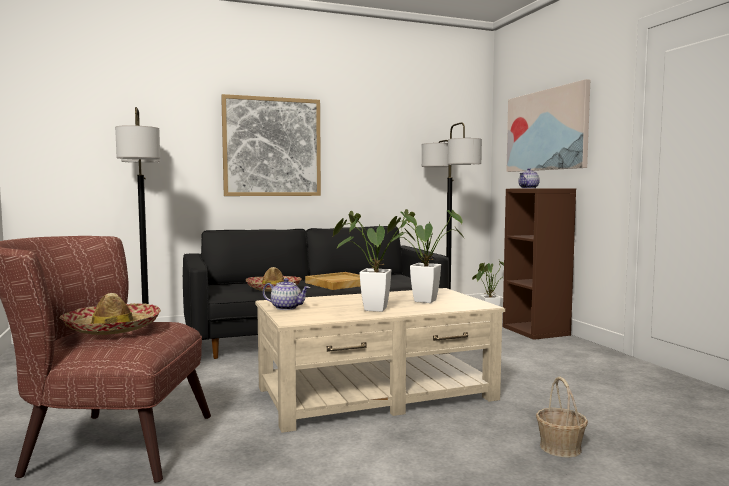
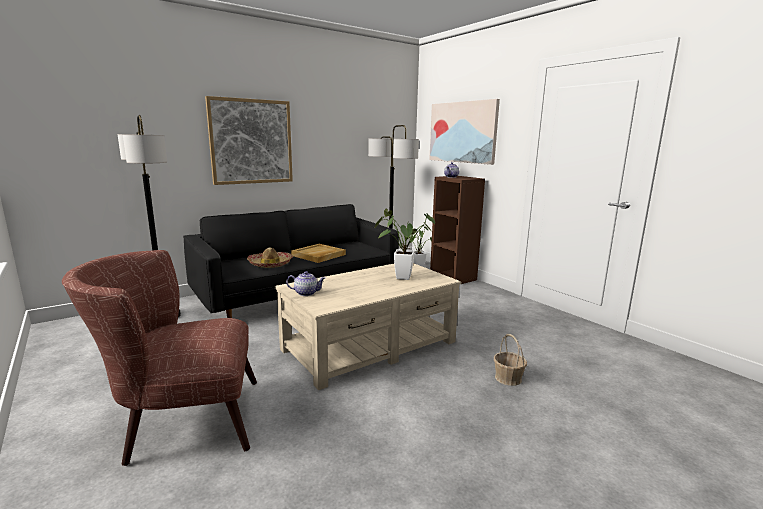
camera: 15 degrees left, 10 degrees up
(111, 328) = (183, 334): hat -> none
(369, 309) = (370, 290): potted plant -> none

